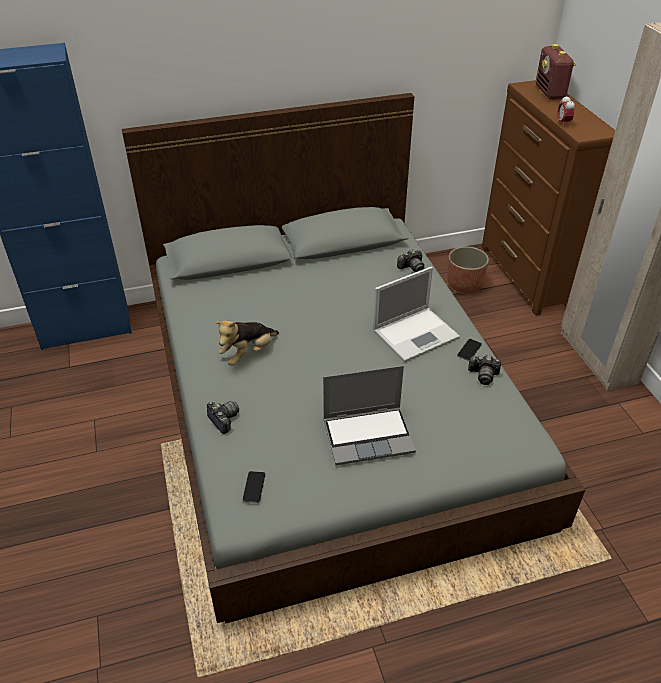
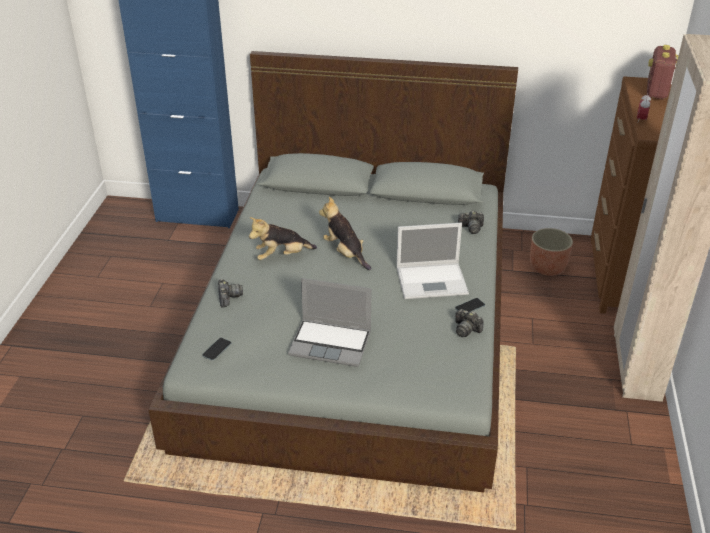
camera: 25 degrees right, 5 degrees down
(311, 330) = (345, 253): none -> plush toy

